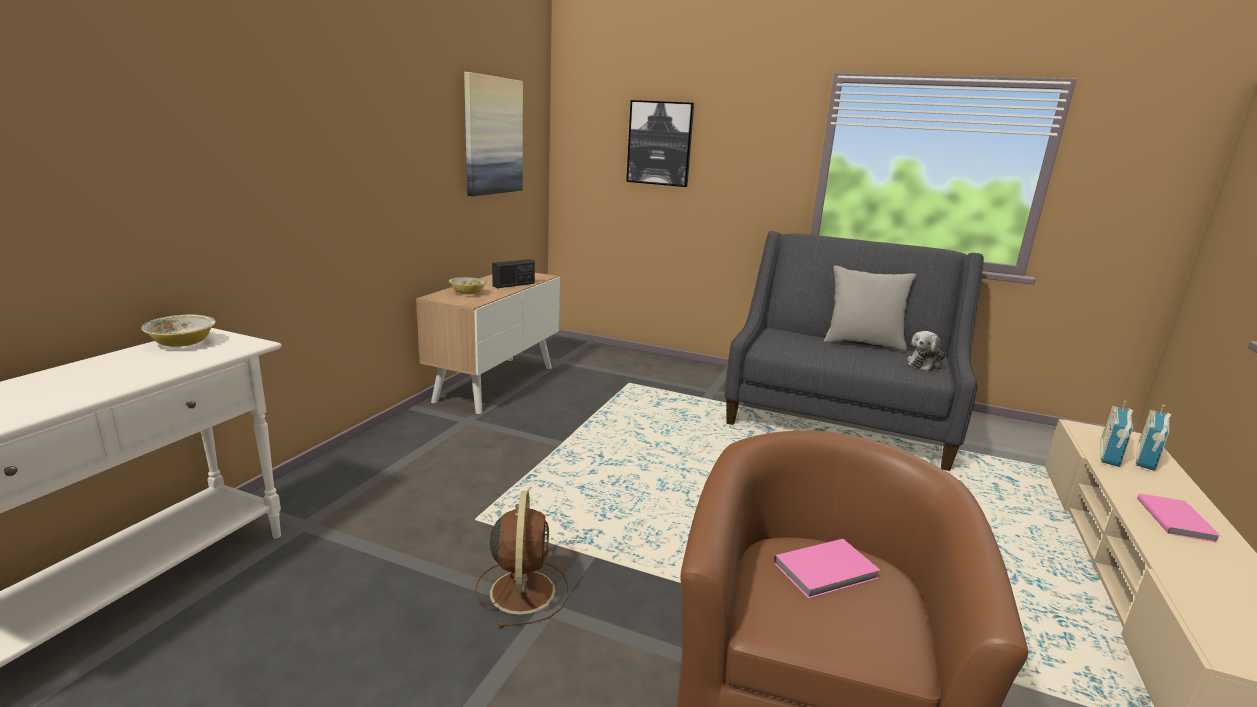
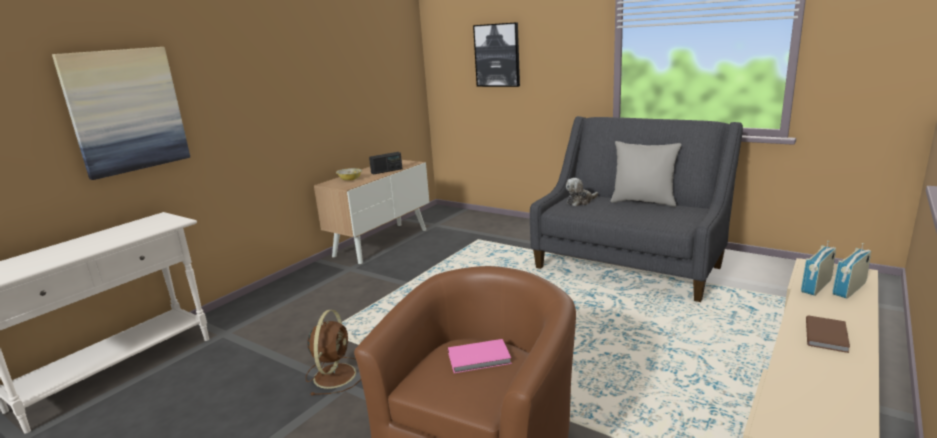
camera: 15 degrees right, 0 degrees up
(183, 343) = (144, 222): bowl -> none
(493, 136) = (369, 65): picture -> picture (126, 111)
(925, 364) = (683, 216): plush toy -> plush toy (580, 201)
(1176, 519) = (827, 335): pink book -> brown book

